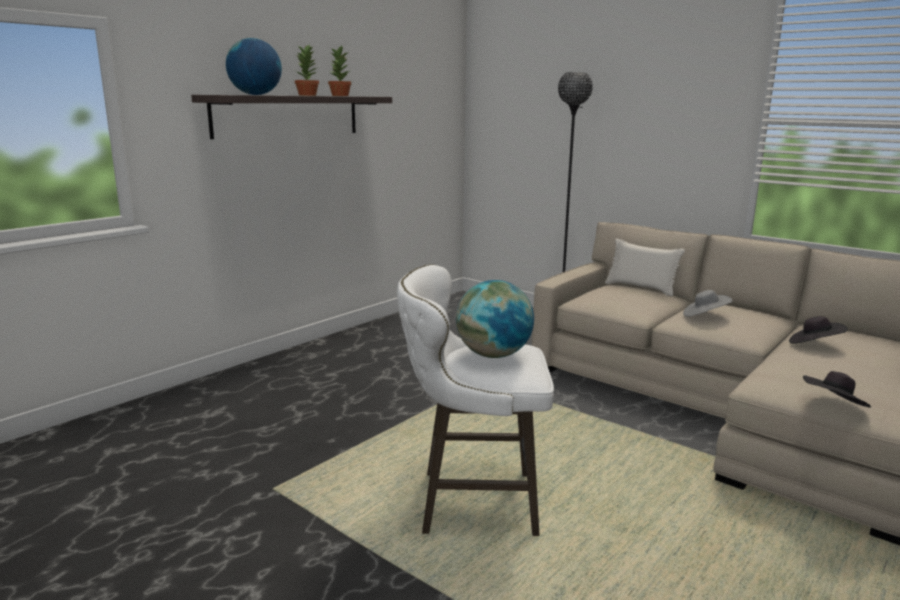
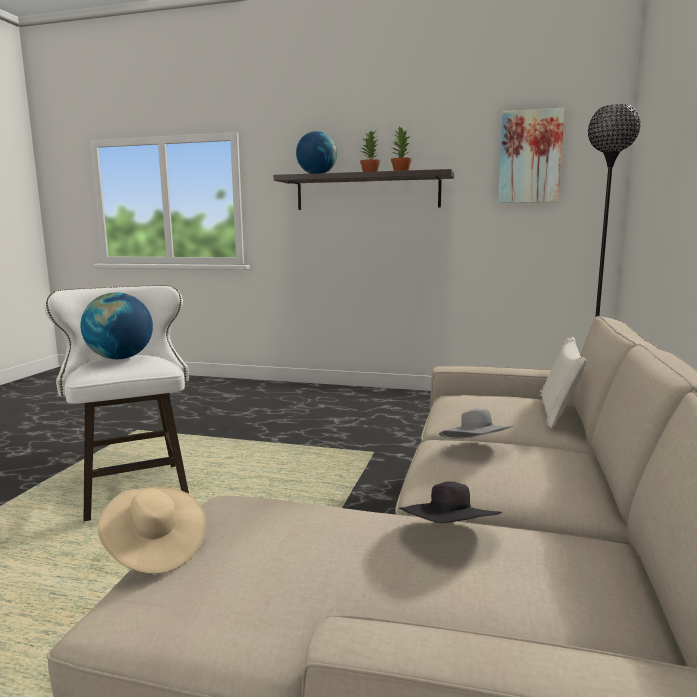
camera: 65 degrees right, 5 degrees down
(414, 84) = (530, 157): none -> picture
(833, 407) = (154, 549): black hat -> beige hat

